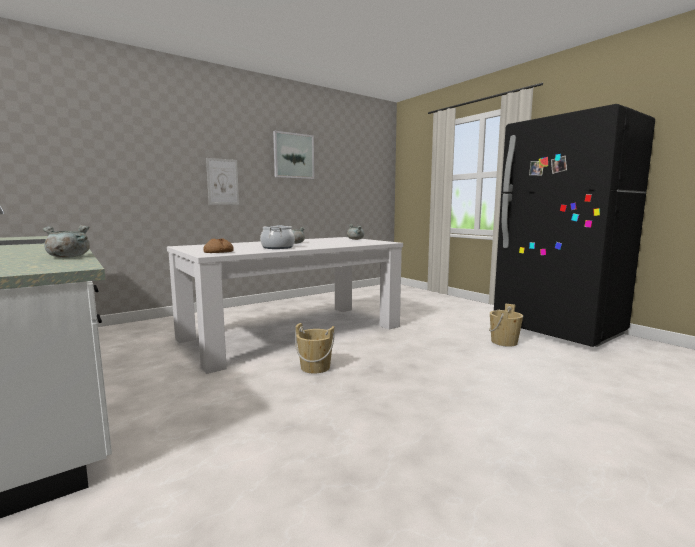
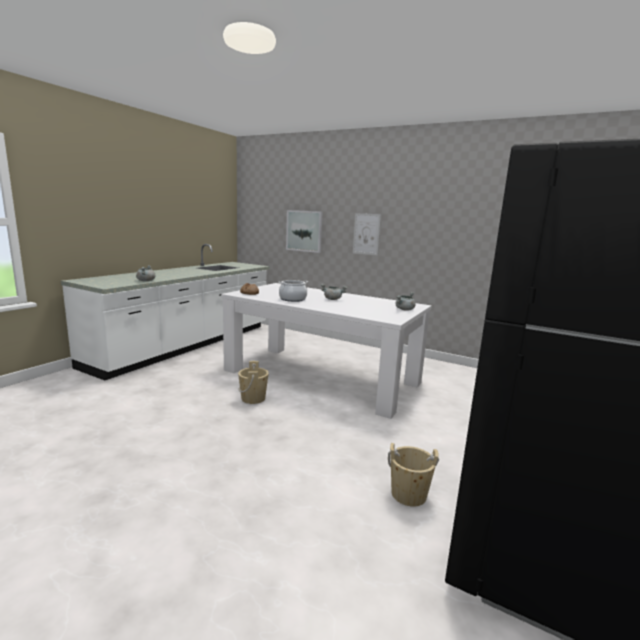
camera: 65 degrees right, 5 degrees up
(293, 156) = (442, 207): picture -> picture (304, 231)

